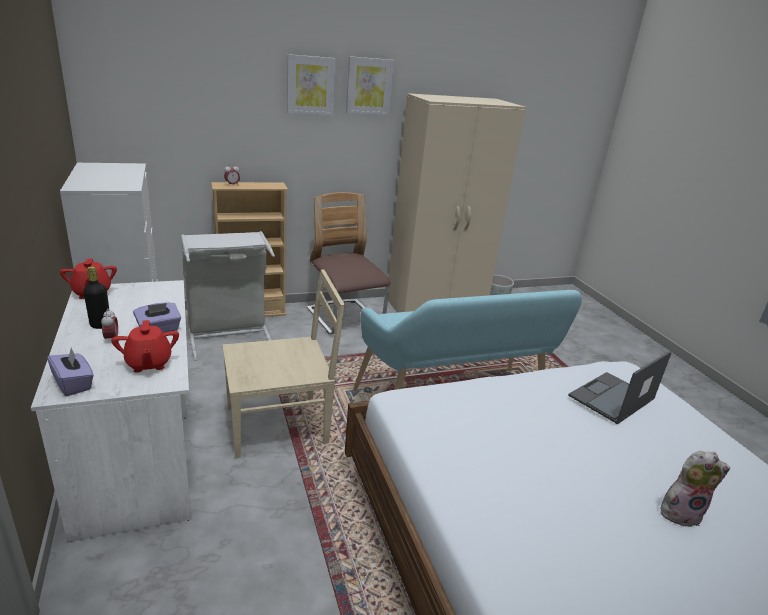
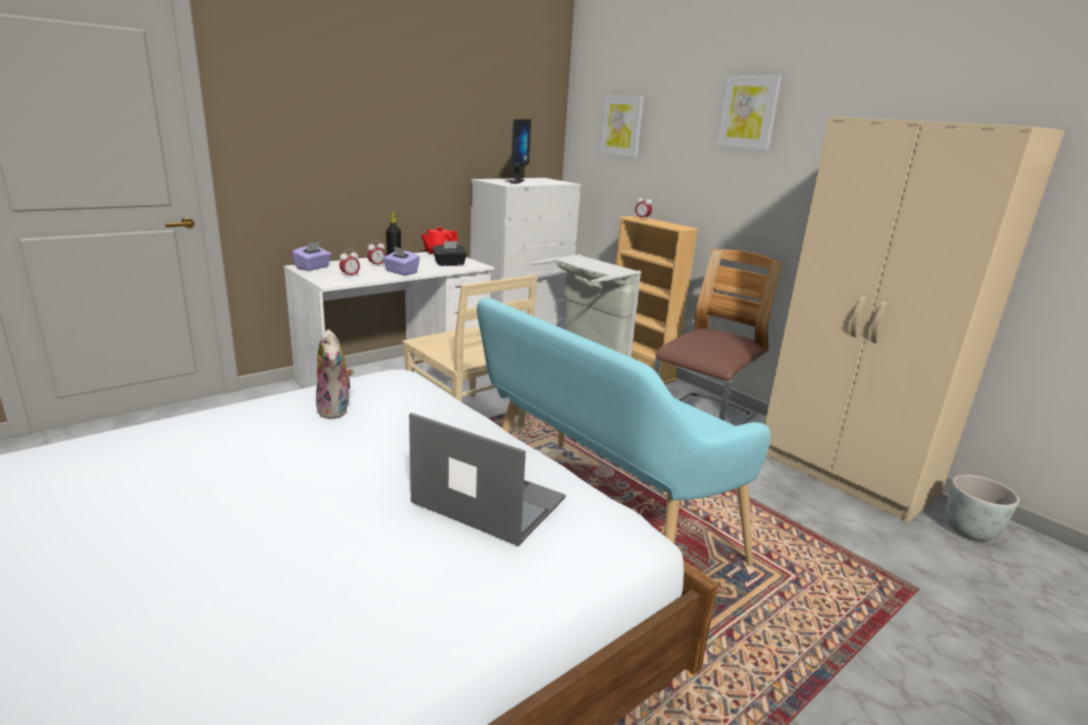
camera: 70 degrees right, 5 degrees down
(105, 180) = (512, 181): none -> monitor
(148, 363) = (350, 276): red teapot -> alarm clock
(150, 297) = (450, 264): none -> black tissue box
(369, 86) = (822, 112): picture -> picture (622, 126)
(680, 512) = (211, 551): plush toy -> plush toy (336, 410)

